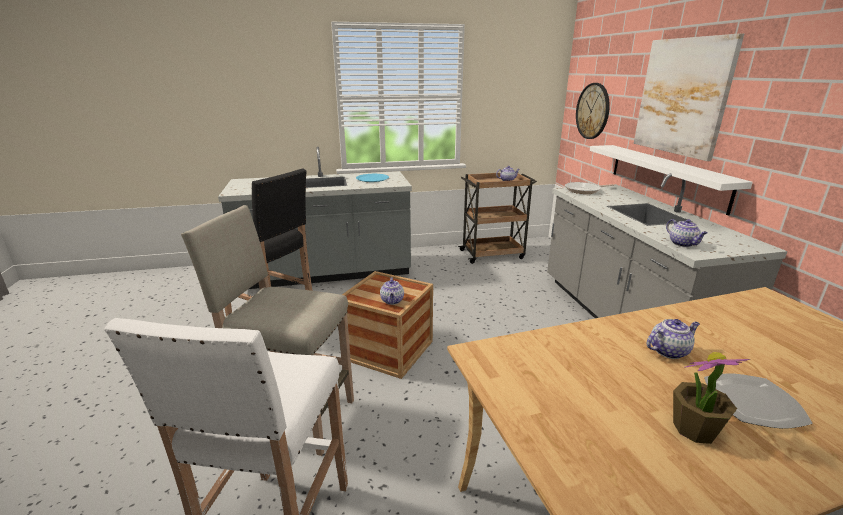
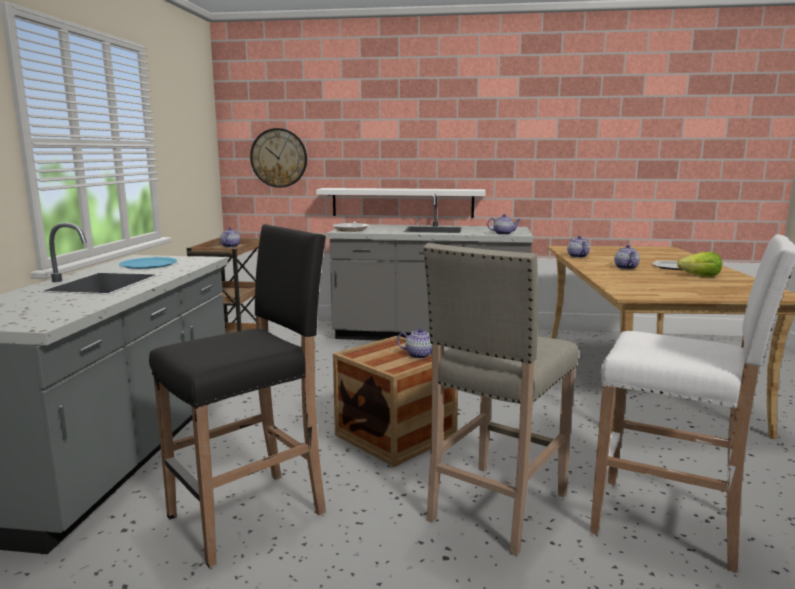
camera: 70 degrees left, 10 degrees down
(682, 97) = (401, 135): picture -> none
(694, 429) = (700, 276): potted plant -> lettuce
(705, 311) = (577, 256): none -> teapot

